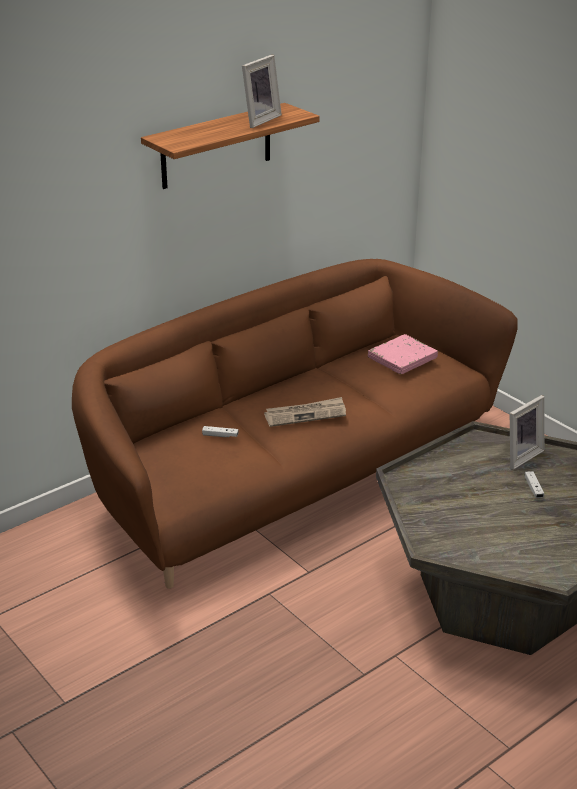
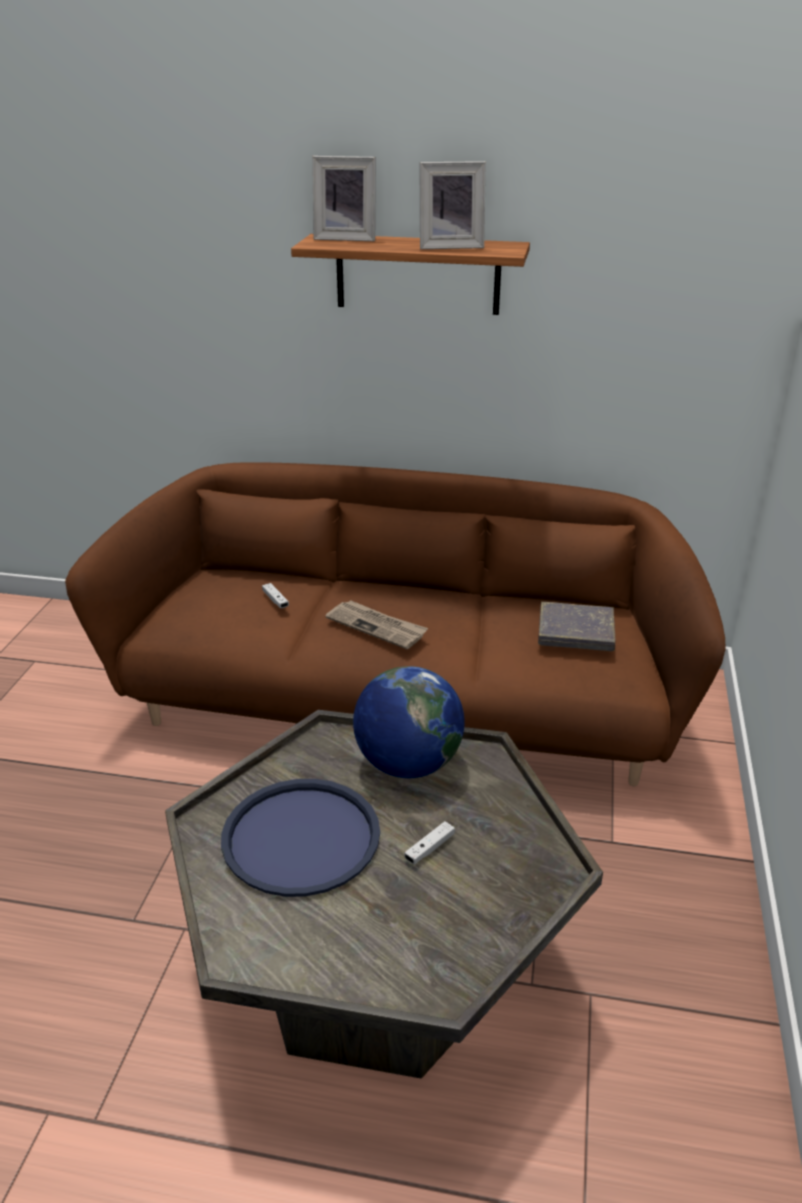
camera: 50 degrees right, 0 degrees up
(402, 358) = (575, 632): pink book -> grey book
(457, 464) = (408, 764): none -> globe
(481, 524) = (301, 837): none -> blue tray
(519, 455) = (490, 804): picture frame -> picture frame (346, 238)

